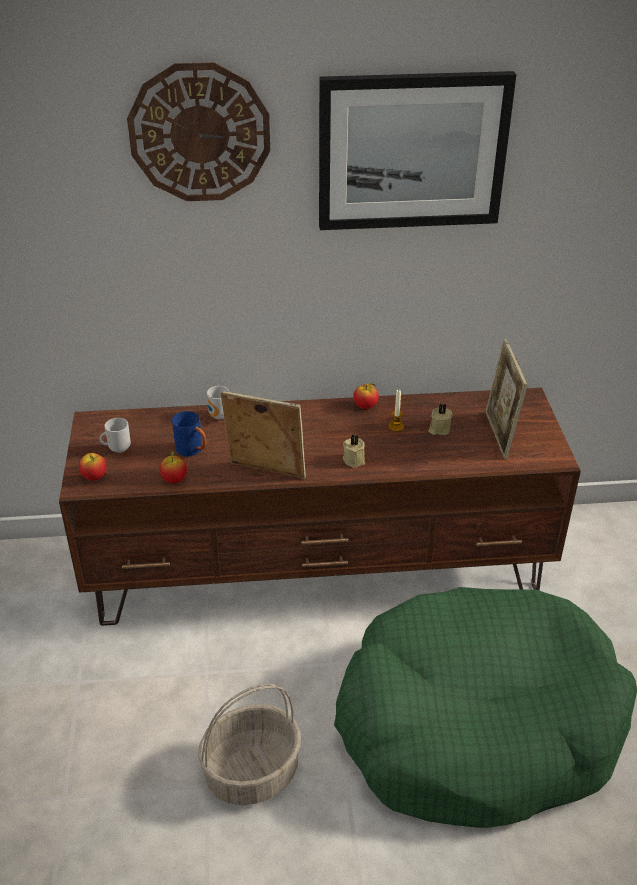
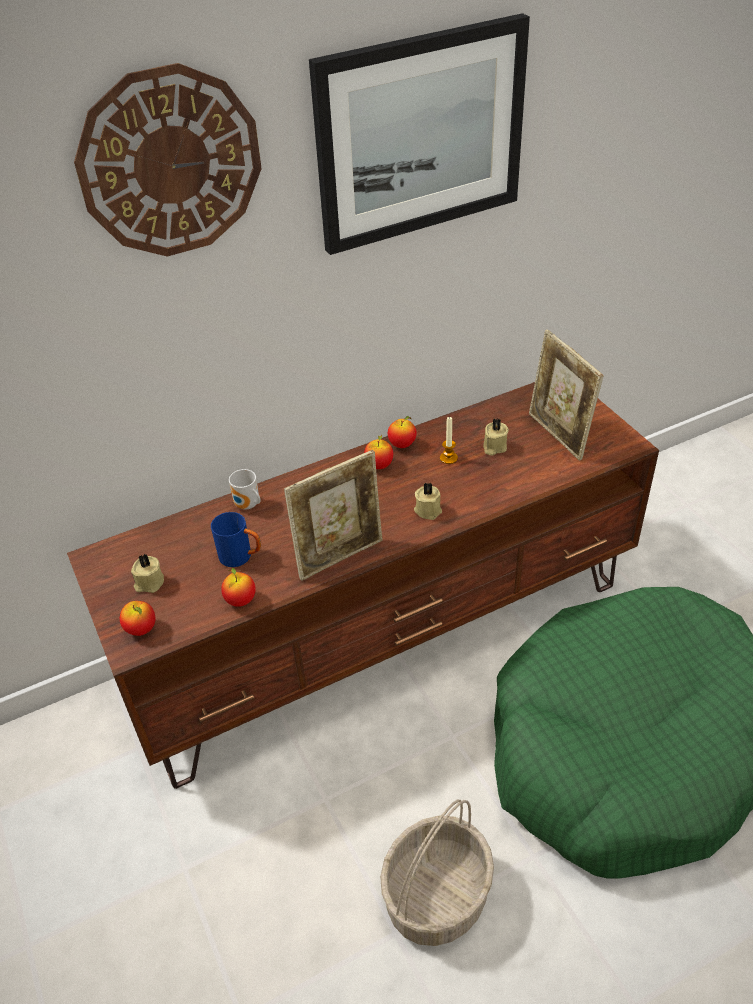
camera: 20 degrees left, 5 degrees up
(118, 448) = (149, 583): mug -> beige candle
(265, 472) = (340, 556): picture frame -> picture frame turned 150 degrees clockwise
(337, 416) = (379, 465): none -> apple

